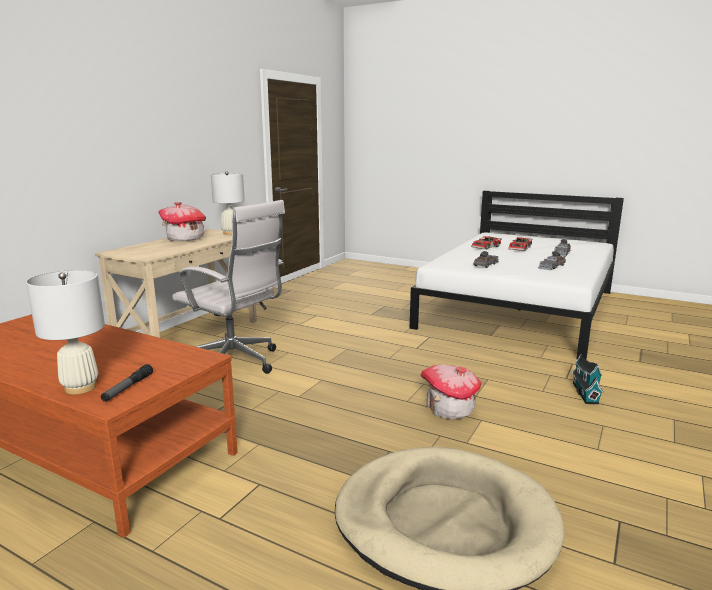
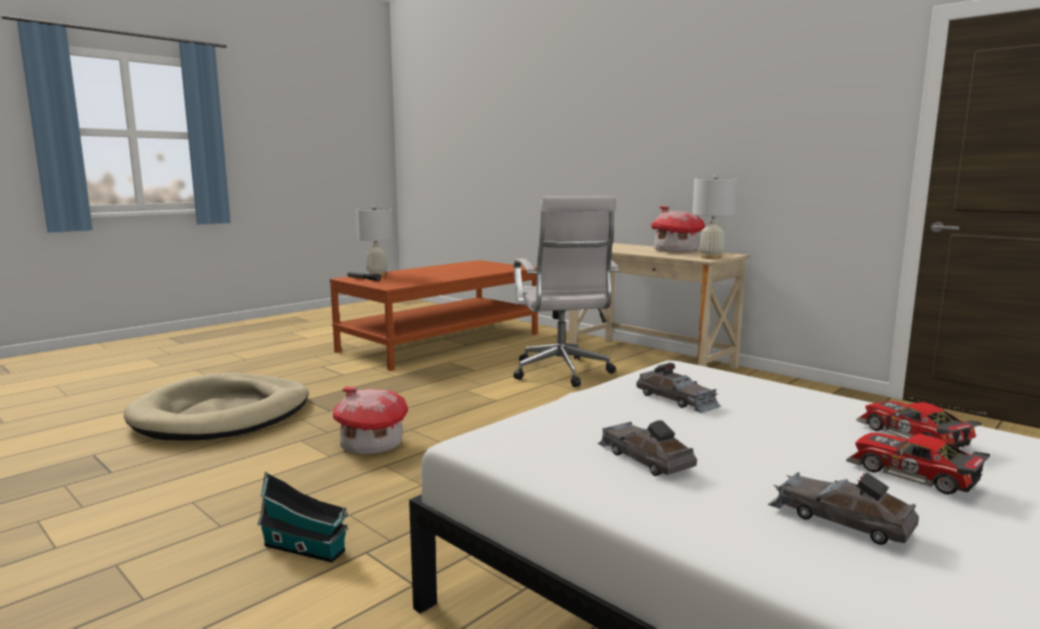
camera: 105 degrees right, 5 degrees down
(236, 363) = (562, 373): white office chair -> white office chair turned 60 degrees counterclockwise

